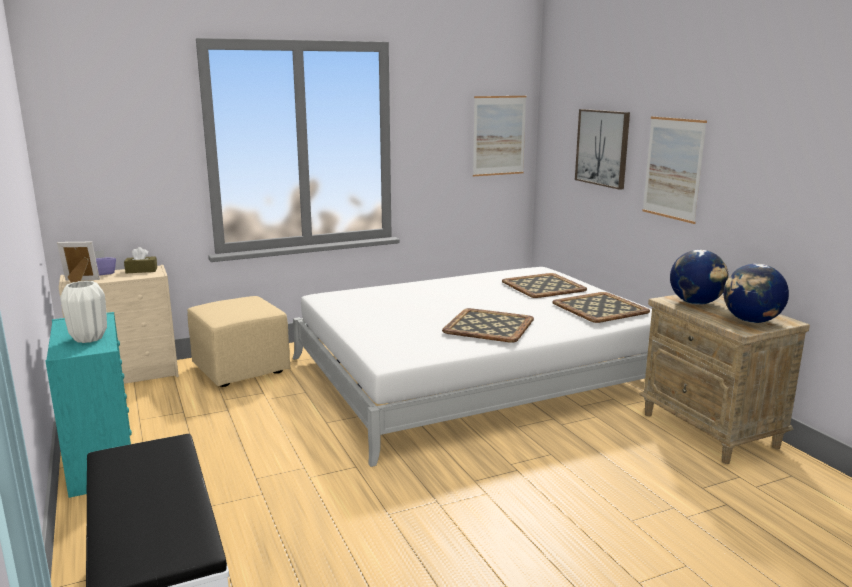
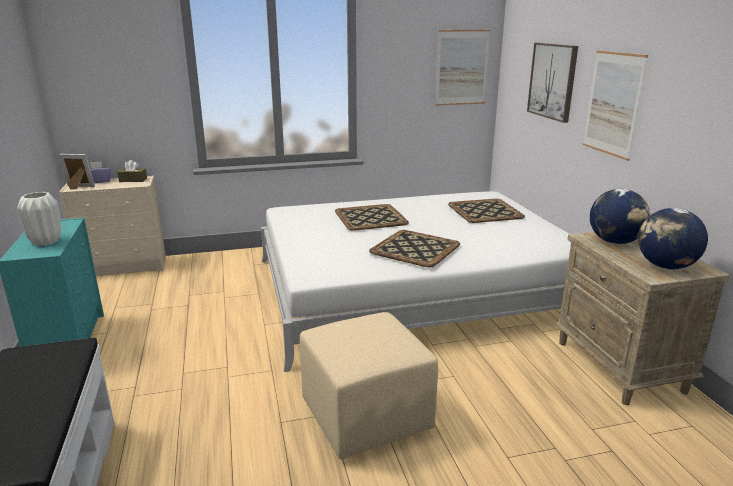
camera: 10 degrees right, 5 degrees up
(240, 369) = (214, 268): beige ottoman -> beige ottoman (364, 416)
(600, 308) = (528, 237): tray -> tray (370, 218)

